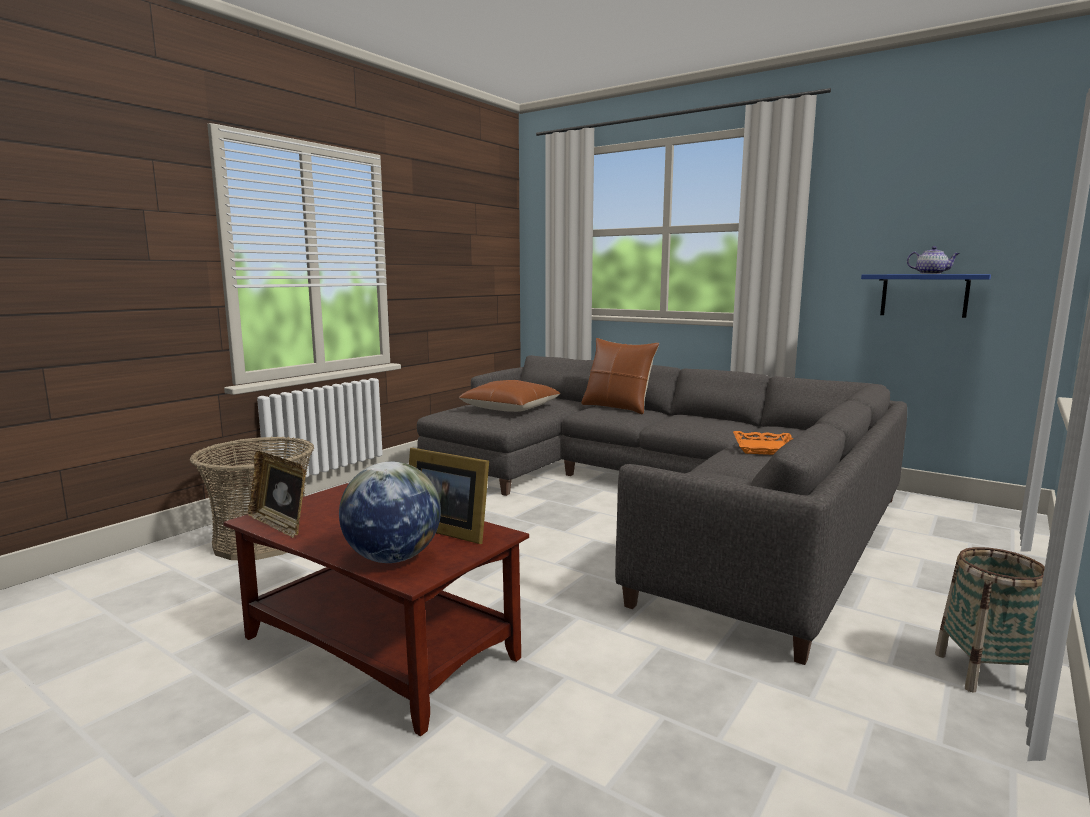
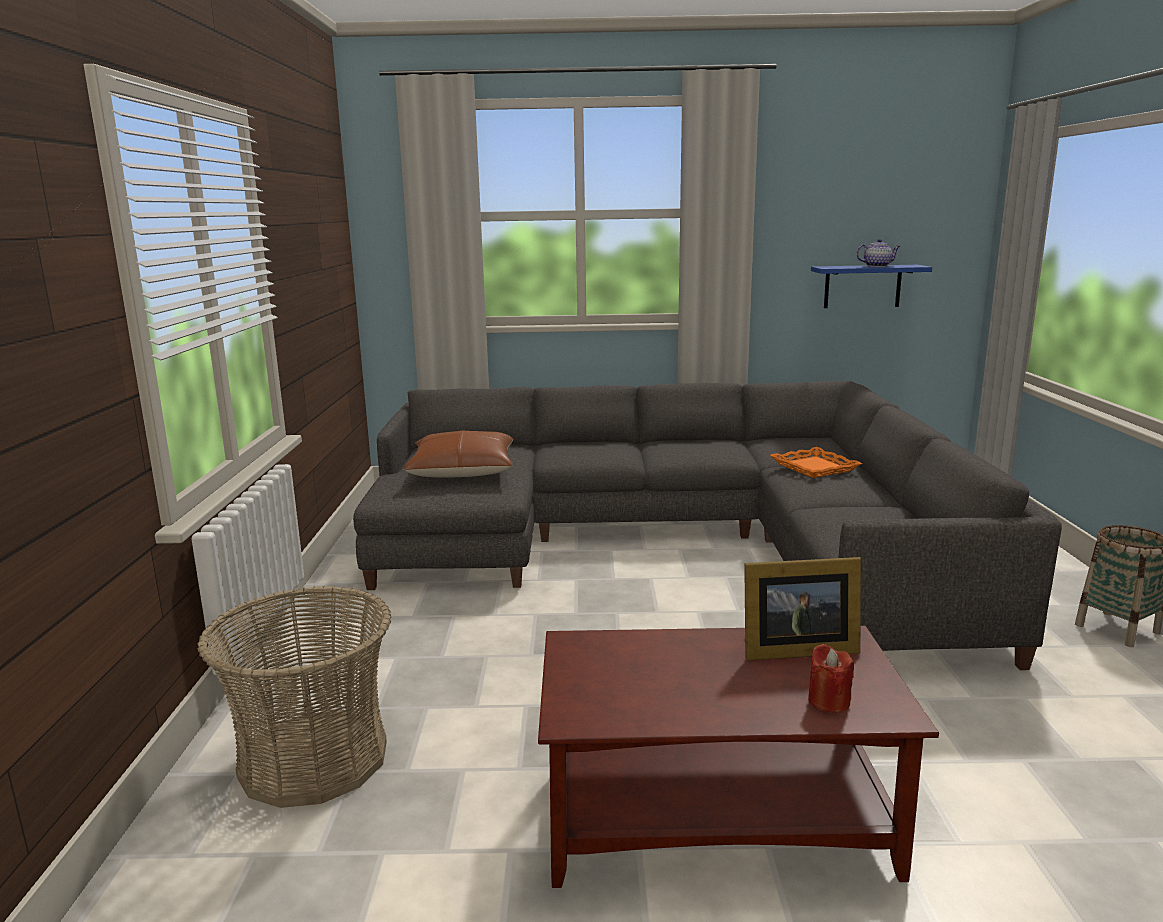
camera: 35 degrees left, 5 degrees up
(280, 525) = (619, 714): picture frame -> none
(392, 558) = (829, 701): globe -> red candle
(617, 407) = (579, 445): brown pillow -> none

